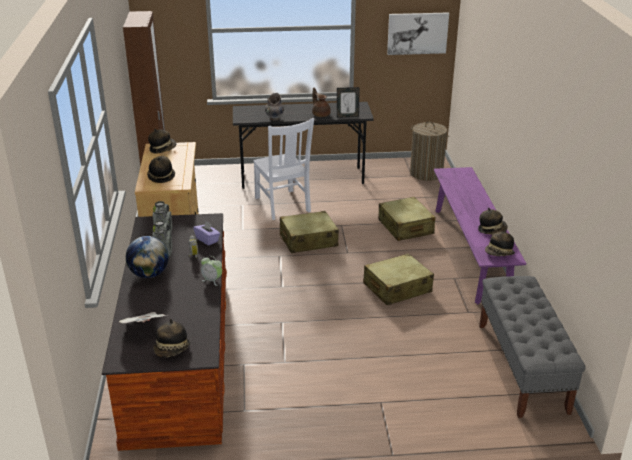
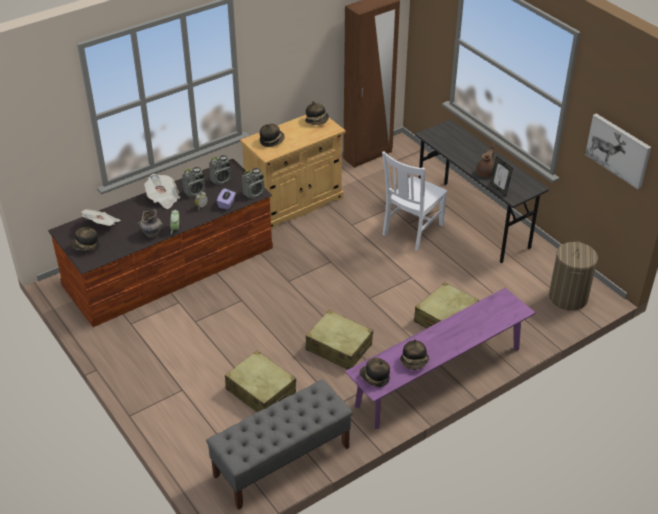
camera: 60 degrees right, 10 degrees up
(149, 274) = (163, 198): globe -> newspaper
(209, 221) = (254, 193): none -> radio
(274, 118) = (448, 151): grey vase -> grey vase (151, 234)
(308, 240) = (368, 268): beige suitcase -> beige suitcase (260, 391)

